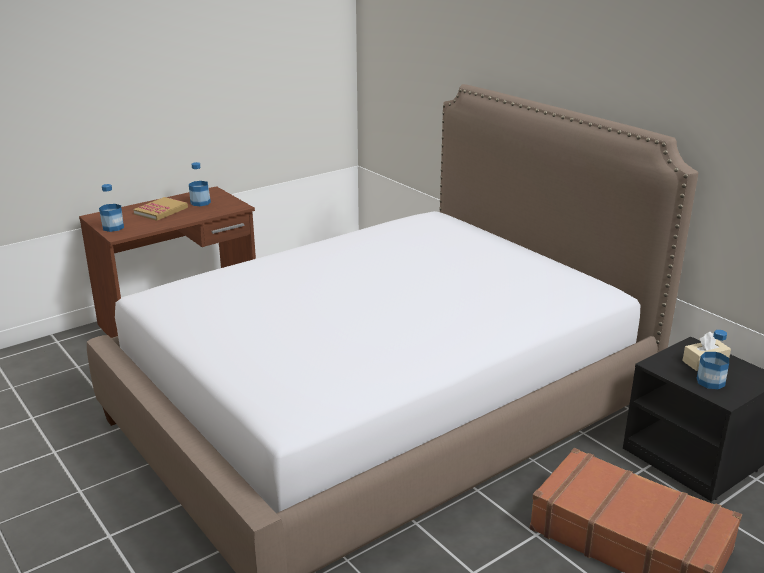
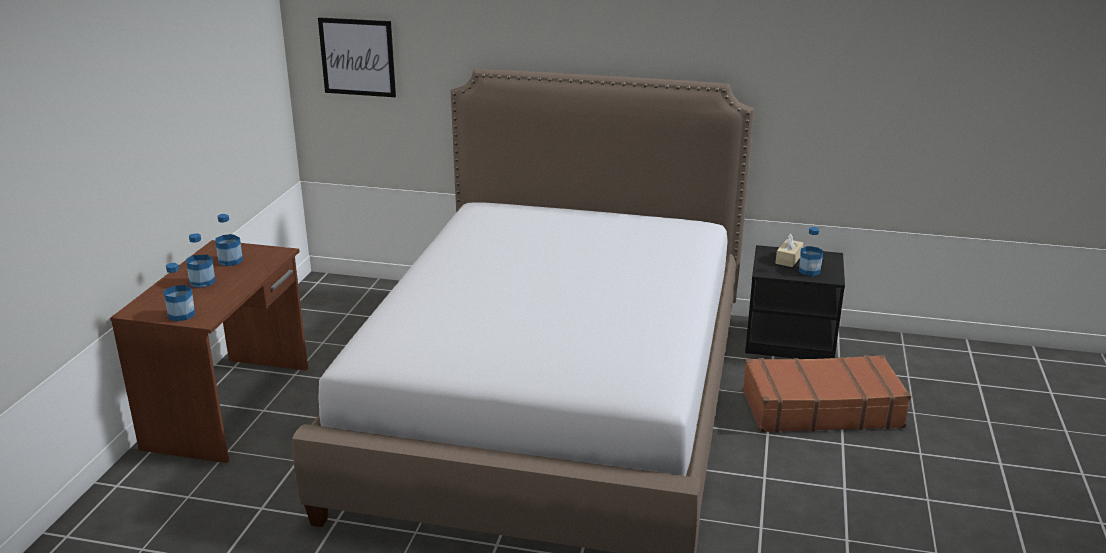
camera: 40 degrees left, 0 degrees up
(161, 211) = (202, 282): book -> bottle
(396, 62) = (357, 57): none -> picture

